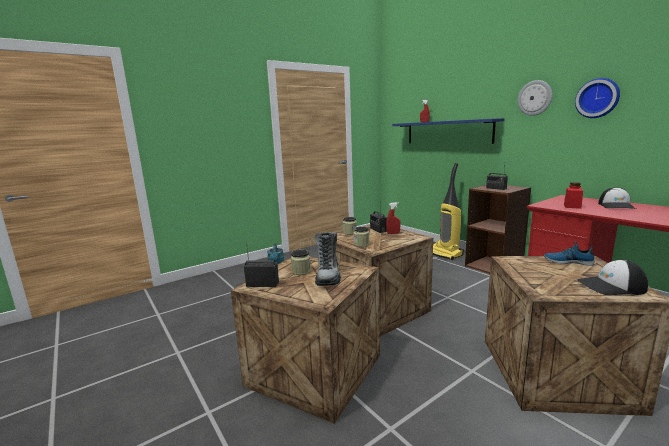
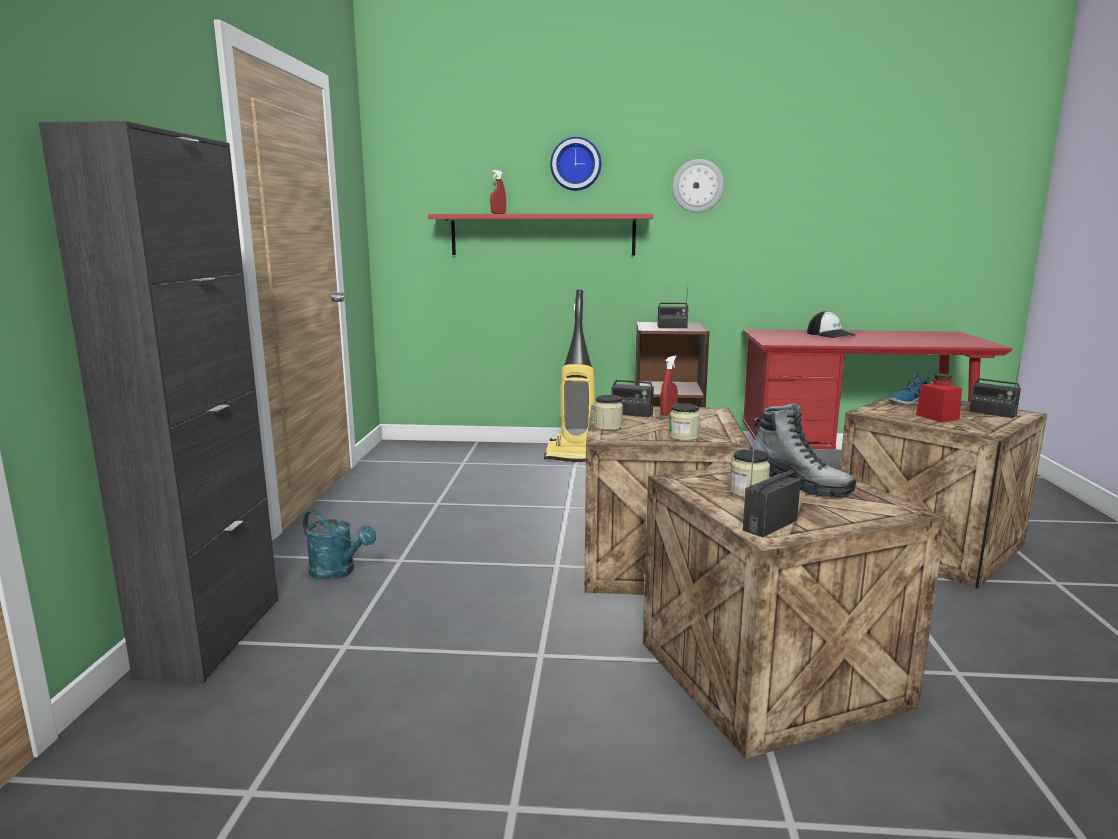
camera: 50 degrees left, 0 degrees up
(221, 274) = (212, 636): none -> black cabinet
(447, 132) = (542, 234): blue shelf -> red shelf
(572, 206) = (802, 340): red jar -> red jar (937, 417)
(598, 98) = (781, 193): wall clock -> wall clock (576, 164)
(611, 286) = (992, 413): cap -> radio

